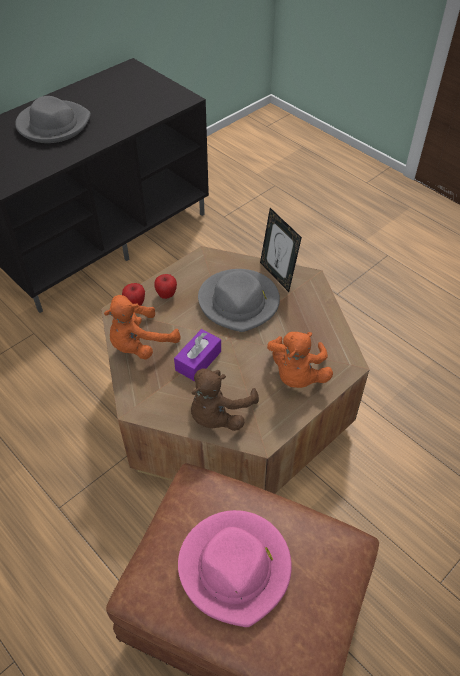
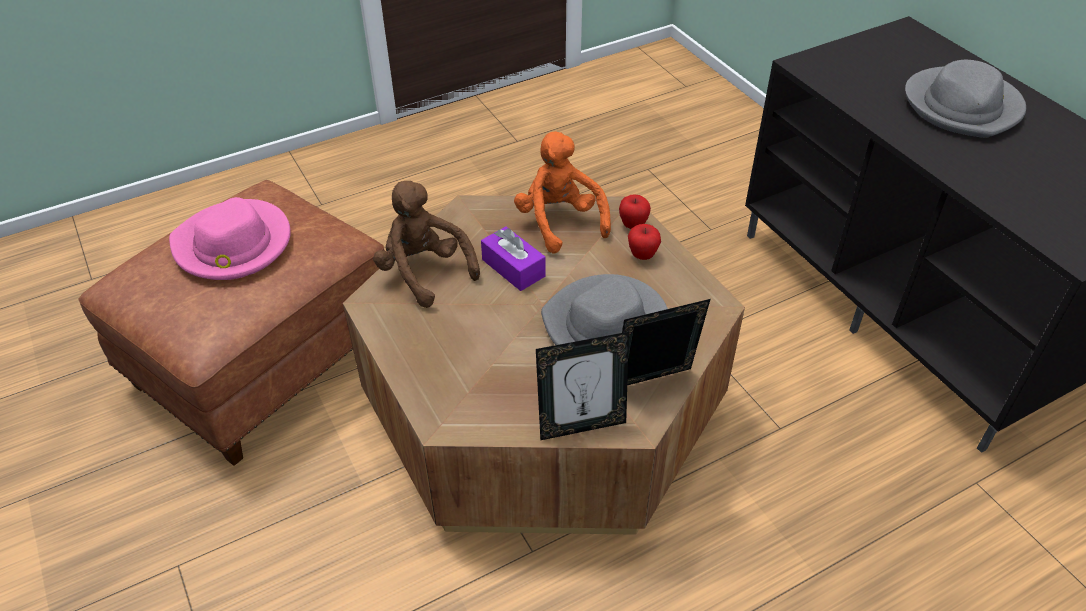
camera: 105 degrees right, 5 degrees down
(296, 375) = (448, 358): orange plush toy -> none
(321, 301) = (581, 425): none -> picture frame

